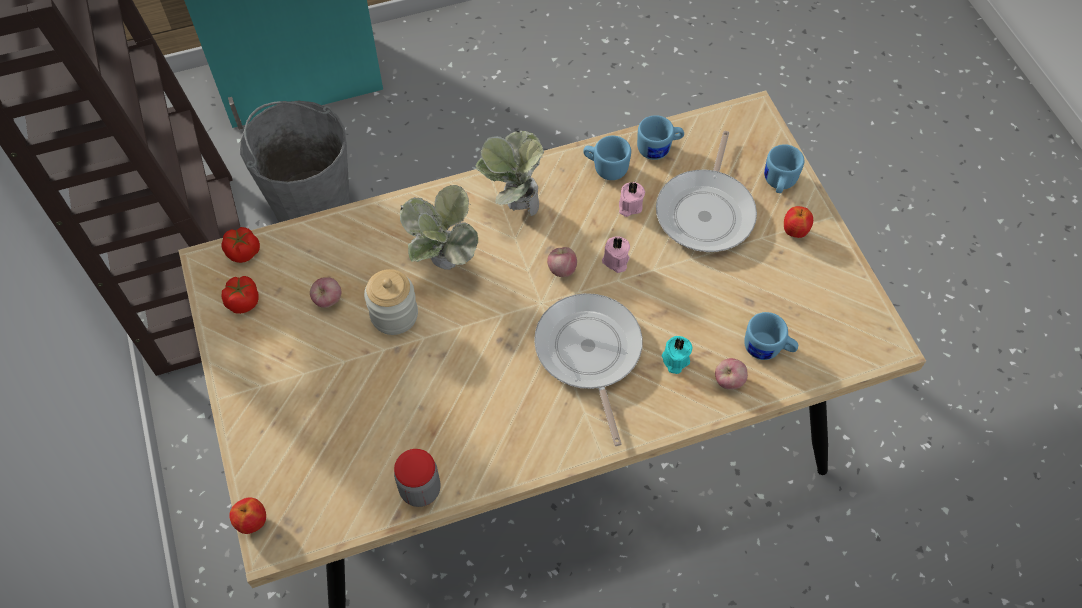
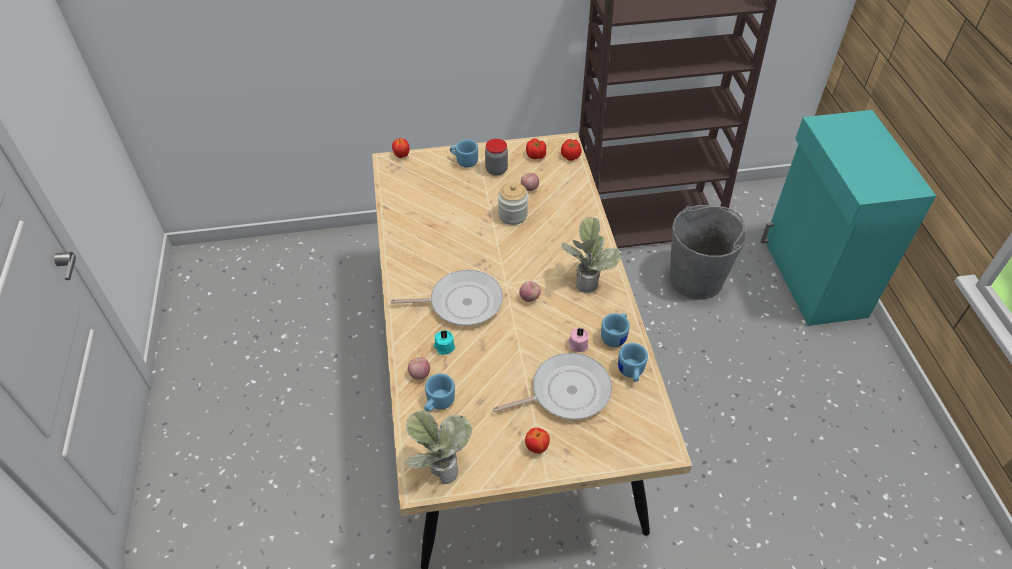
camera: 100 degrees right, 10 degrees down
(420, 490) = (397, 217): jar -> jar (496, 170)
(443, 267) = (543, 240): potted plant -> potted plant (439, 468)
(615, 261) = (530, 328): pink candle -> none
(706, 211) = (565, 392): frying pan -> frying pan turned 135 degrees clockwise
(778, 183) = (587, 448): blue mug -> blue mug (464, 161)

